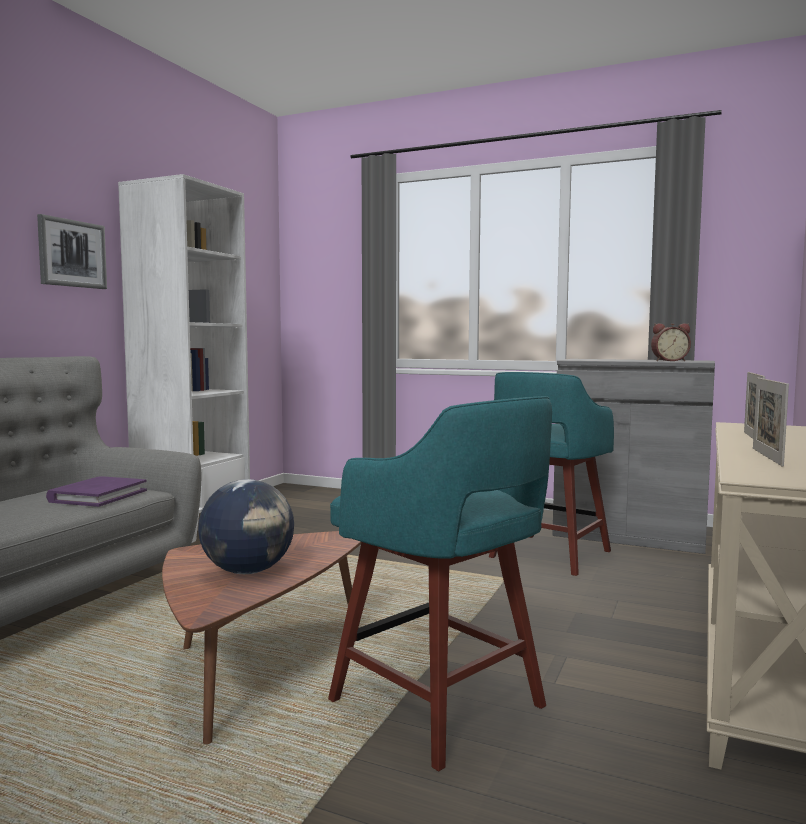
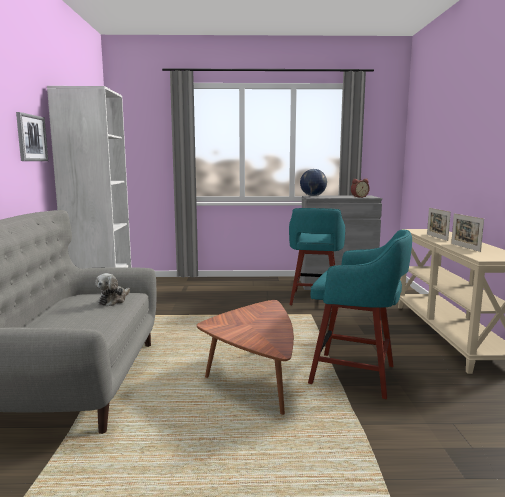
camera: 25 degrees left, 5 degrees up
(98, 496) = (113, 300): purple book -> plush toy
(248, 571) = (260, 328): globe -> globe (313, 196)

